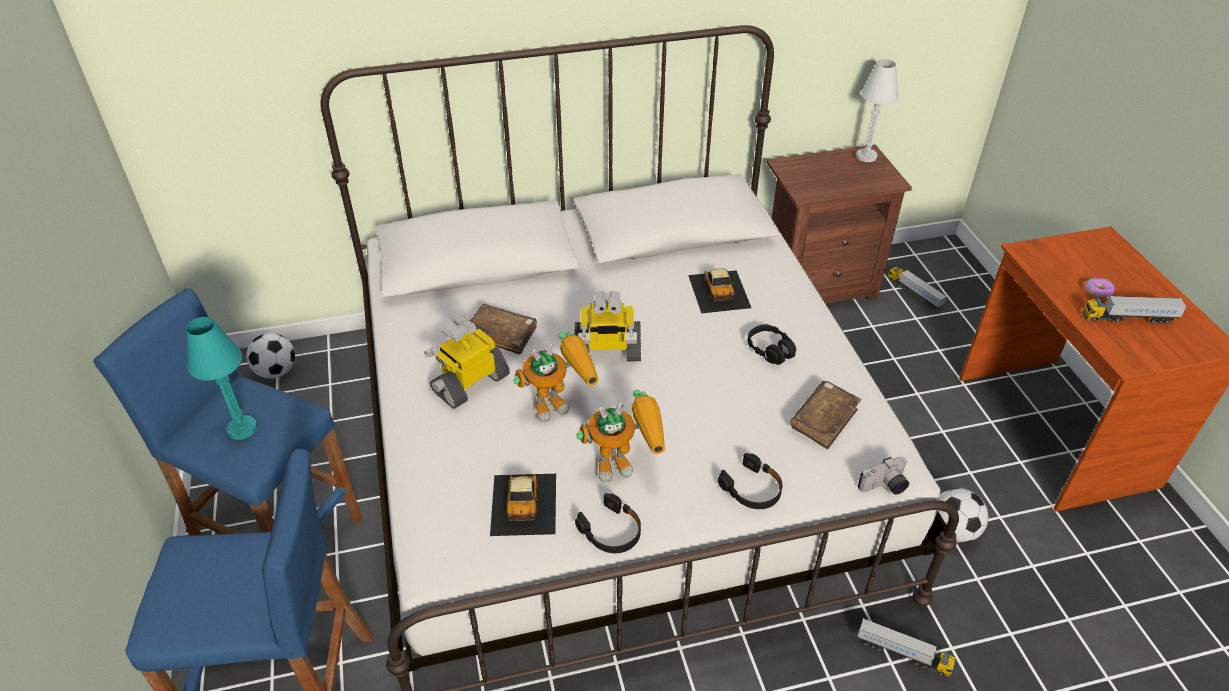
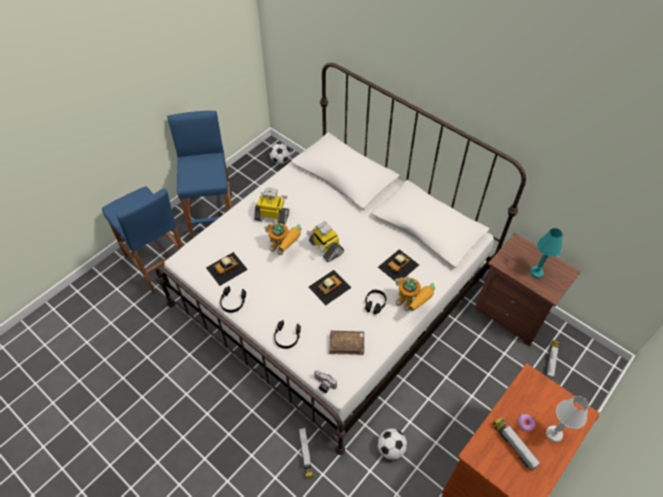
camera: 55 degrees right, 10 degrees up
(242, 429) = (197, 171): turquoise table lamp -> turquoise table lamp (536, 272)
(502, 334) = (306, 209): brown book -> none
(626, 462) = (269, 288): toy robot -> toy robot (411, 305)
(692, 385) = (329, 287): none -> toy car
(866, 156) = (563, 272): white table lamp -> white table lamp (554, 434)

